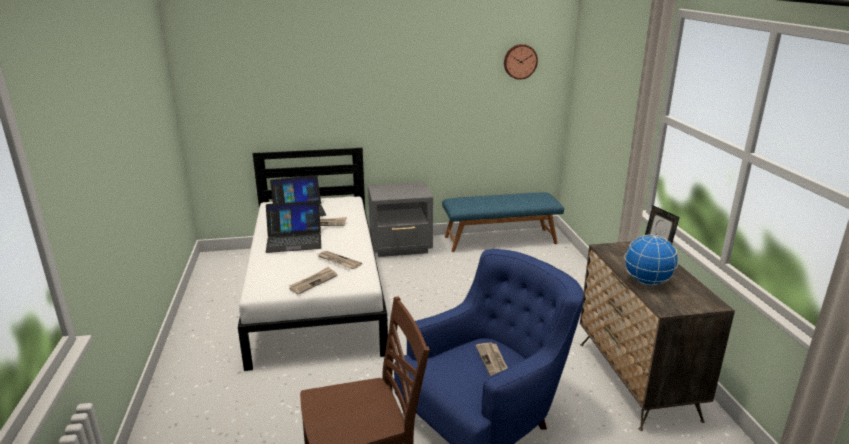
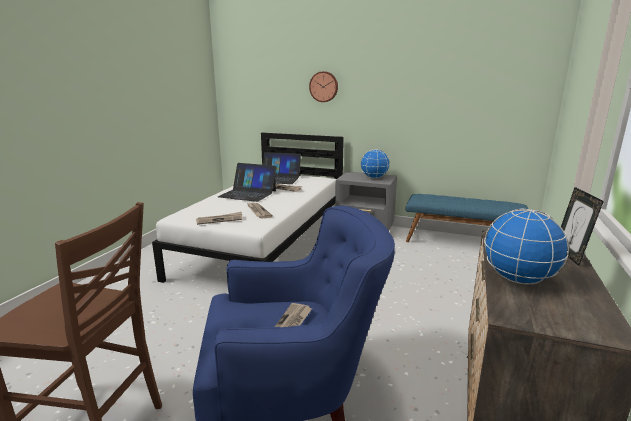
camera: 30 degrees right, 5 degrees down
(408, 190) = (374, 178): none -> globe
(520, 61) = (503, 62): wall clock -> wall clock (324, 86)

